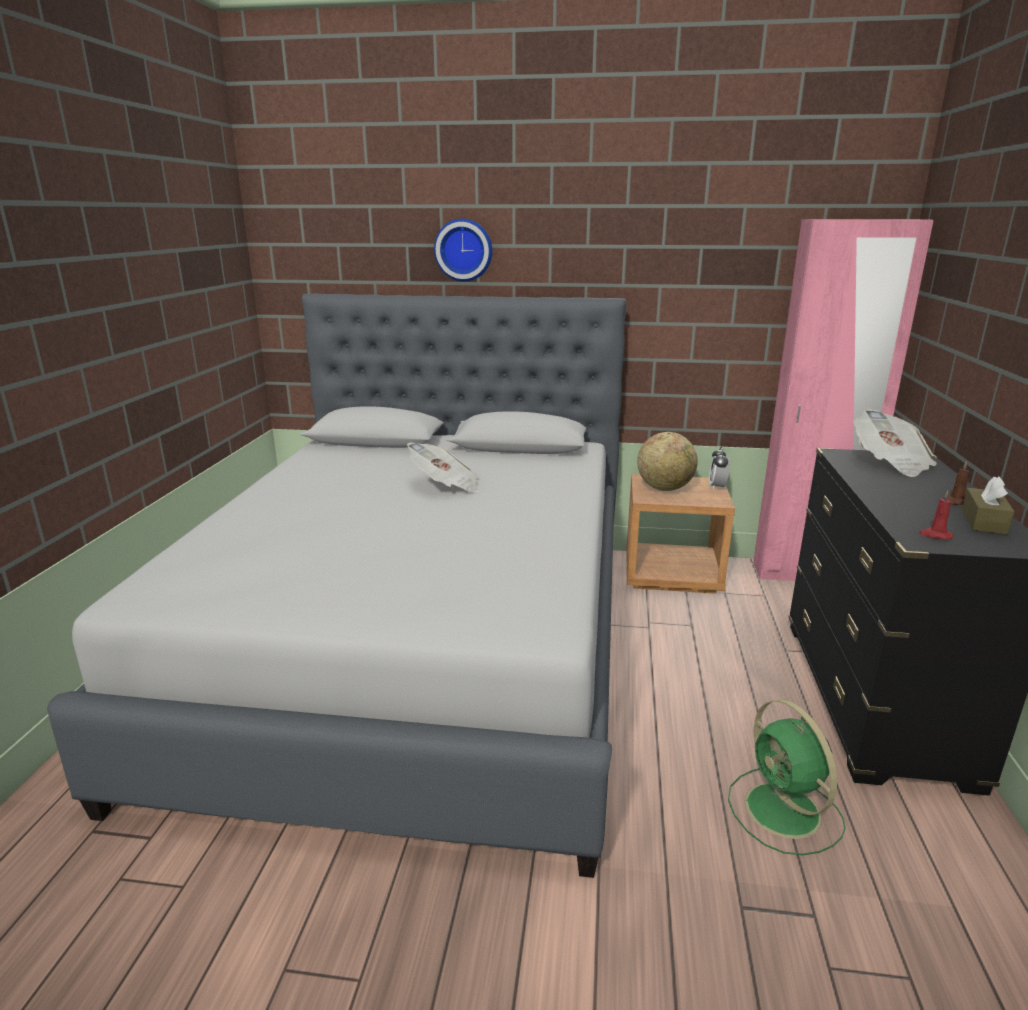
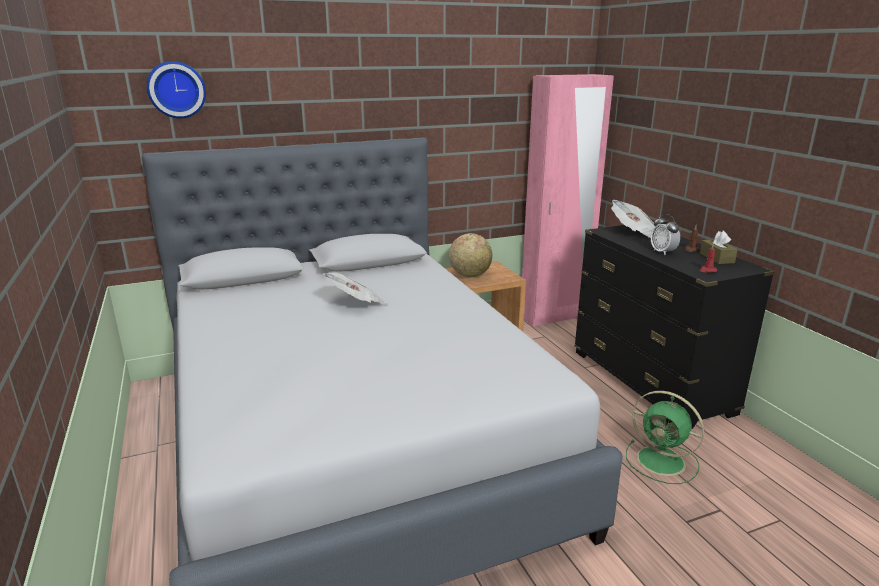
camera: 30 degrees left, 0 degrees up
(464, 250) = (291, 105): wall clock -> wall clock (176, 89)
(717, 487) = (501, 268): alarm clock -> alarm clock (663, 252)

